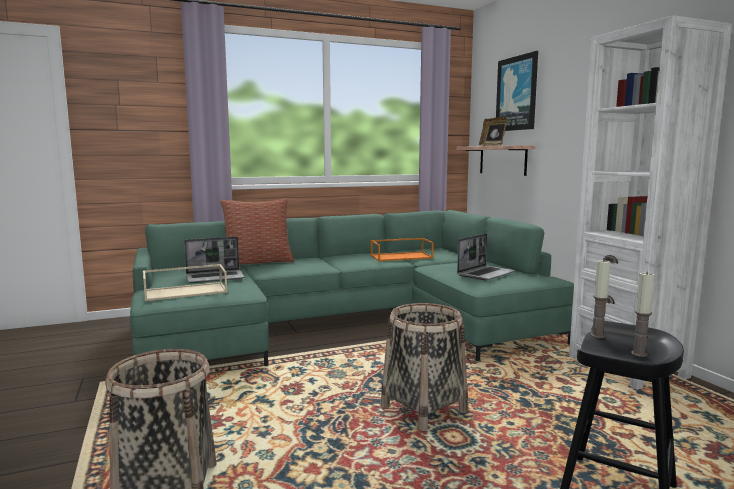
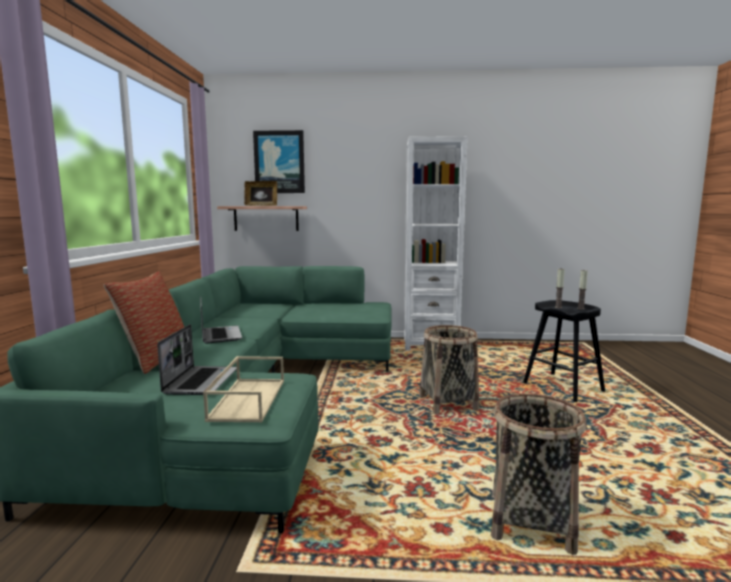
camera: 65 degrees left, 0 degrees up
(401, 256) = (251, 315): orange tray -> none
(485, 274) = (348, 309): laptop -> laptop (220, 335)

